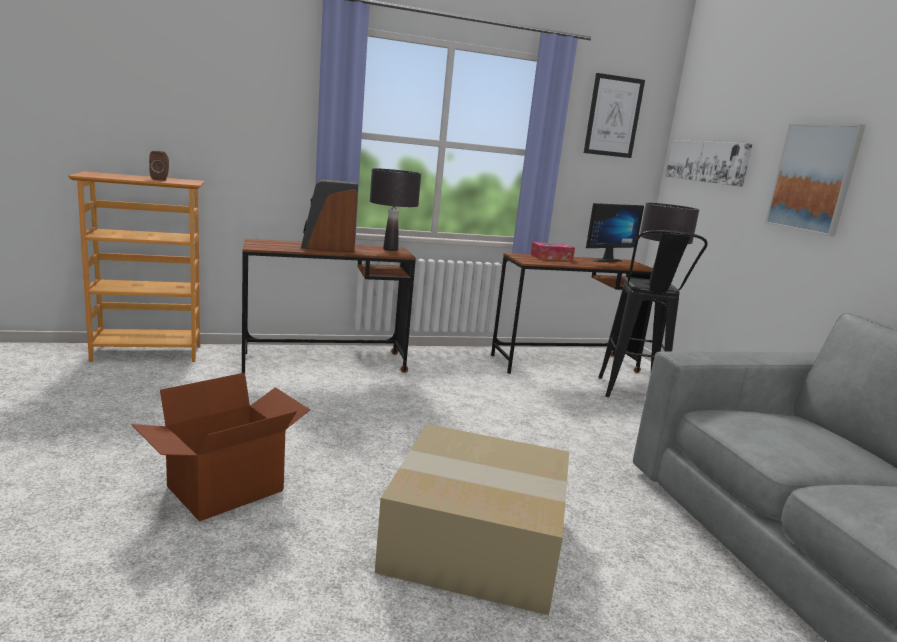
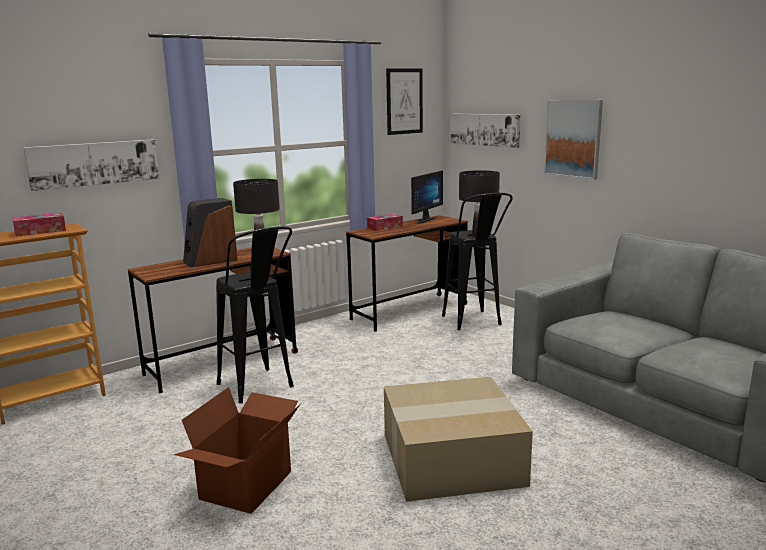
camera: 20 degrees left, 0 degrees up
(160, 179) = (40, 231): brown speaker -> tissue box
(235, 123) = (94, 163): none -> picture
(335, 397) = (260, 390): none -> black stool

